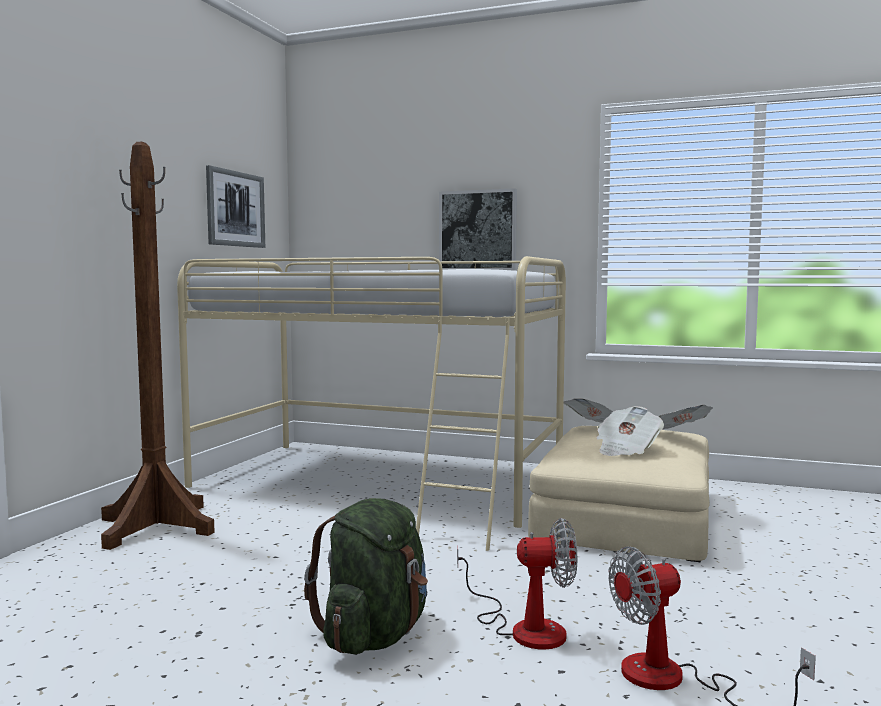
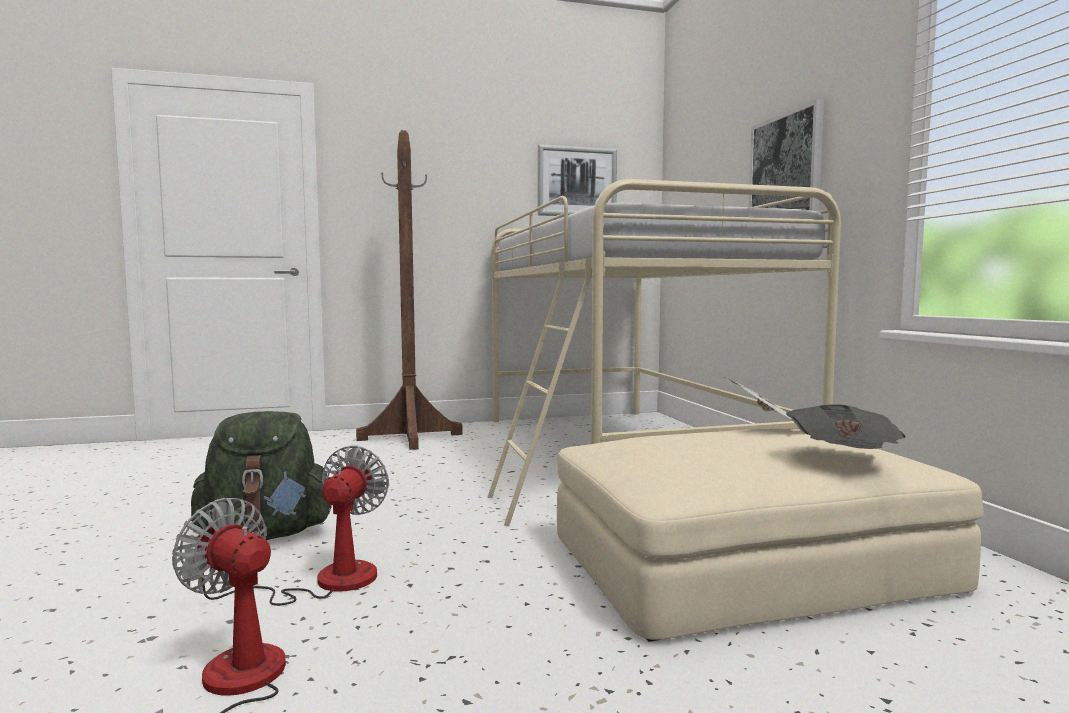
camera: 55 degrees right, 0 degrees up
(524, 627) = (323, 582): fan -> fan turned 135 degrees counterclockwise
(626, 450) = (688, 451): newspaper -> none

